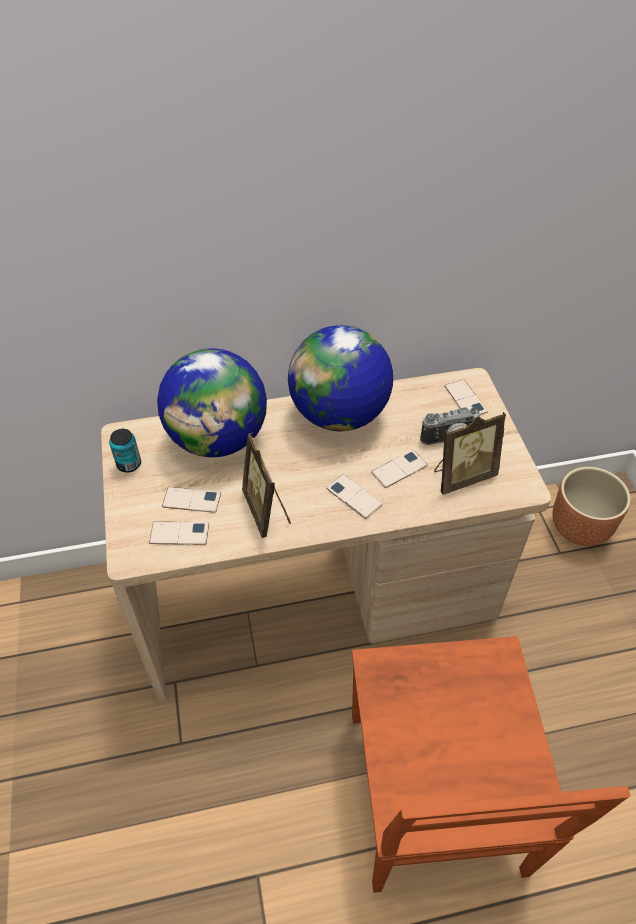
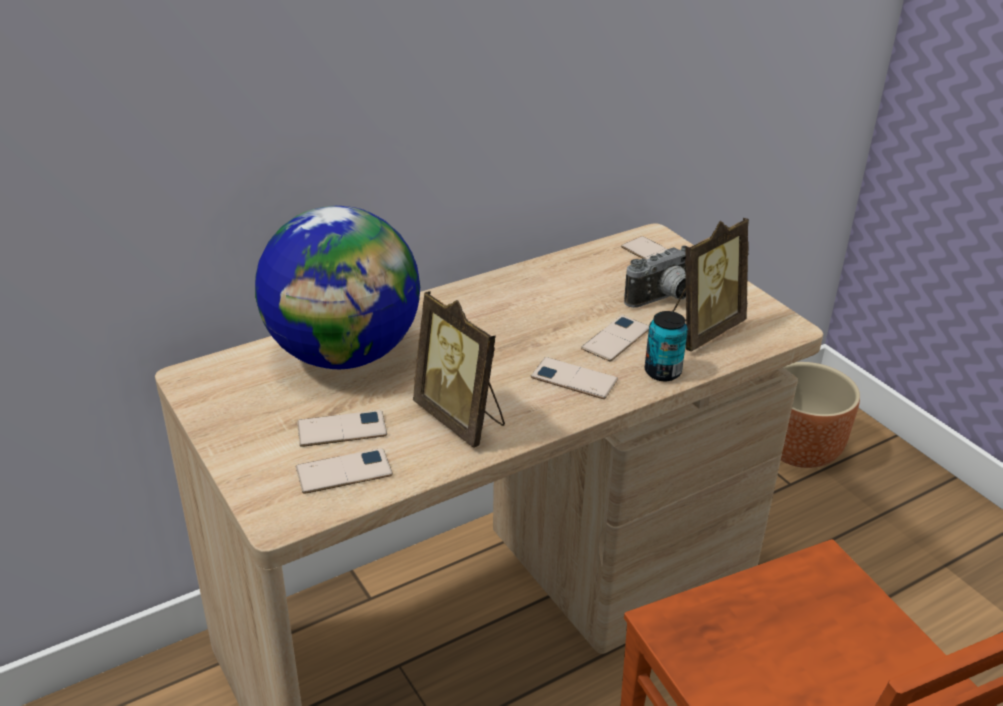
camera: 20 degrees left, 15 degrees down
(129, 464) = (221, 408): can -> can (662, 372)
(339, 415) = (502, 299): globe -> none

